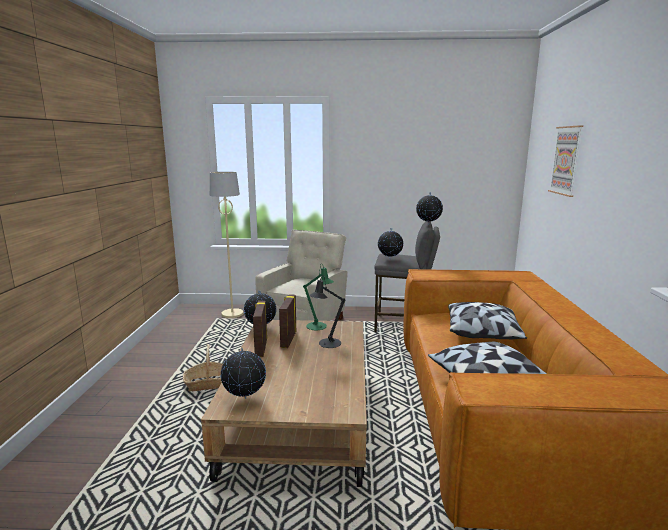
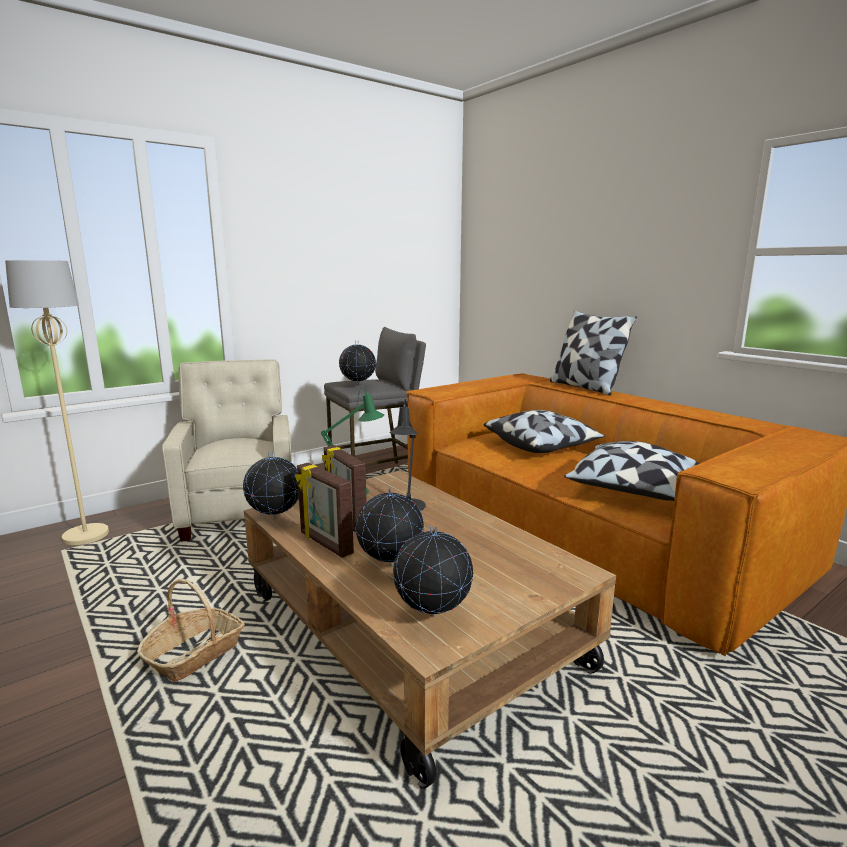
camera: 40 degrees left, 0 degrees up
(428, 225) = (399, 331): globe -> globe (390, 566)
(554, 294) = (585, 387): none -> pillow
(566, 160) = (541, 242): picture -> none

